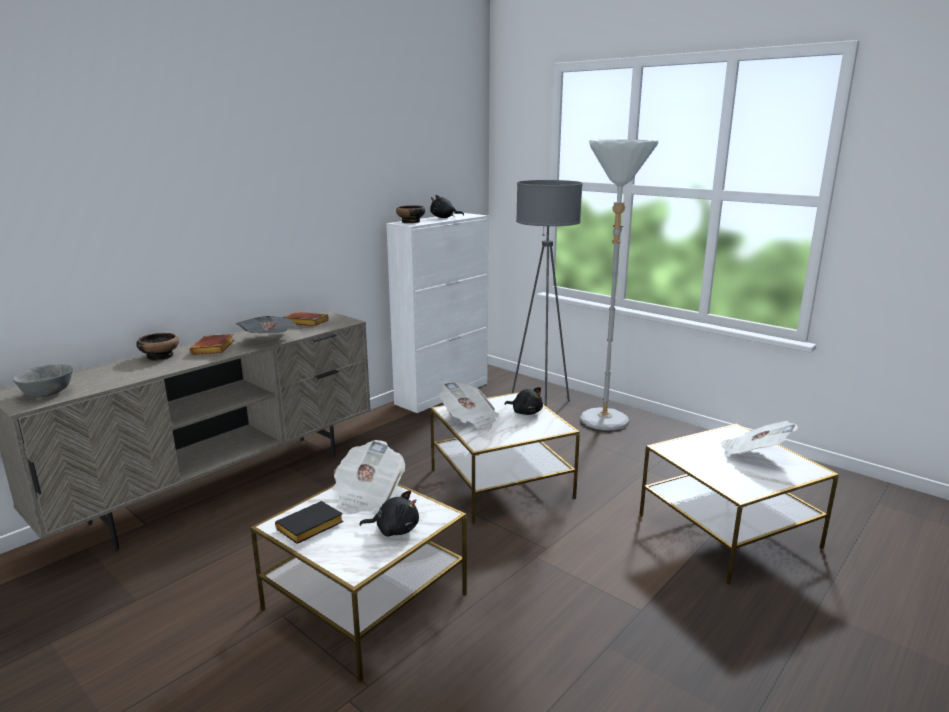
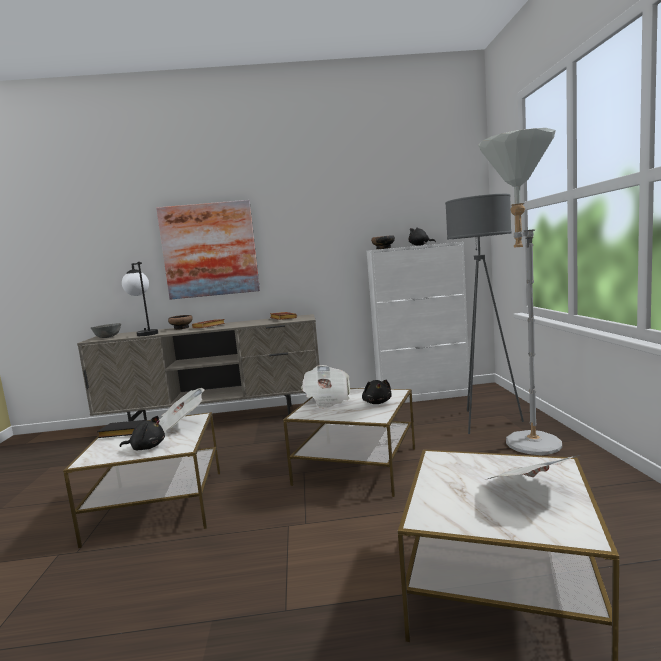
camera: 45 degrees right, 10 degrees down
(116, 376) = (145, 333): none -> table lamp
(186, 224) = (209, 250): none -> picture
(270, 341) = (240, 325): newspaper -> none
(394, 529) = (146, 447): black plush toy -> black plush toy turned 45 degrees counterclockwise

